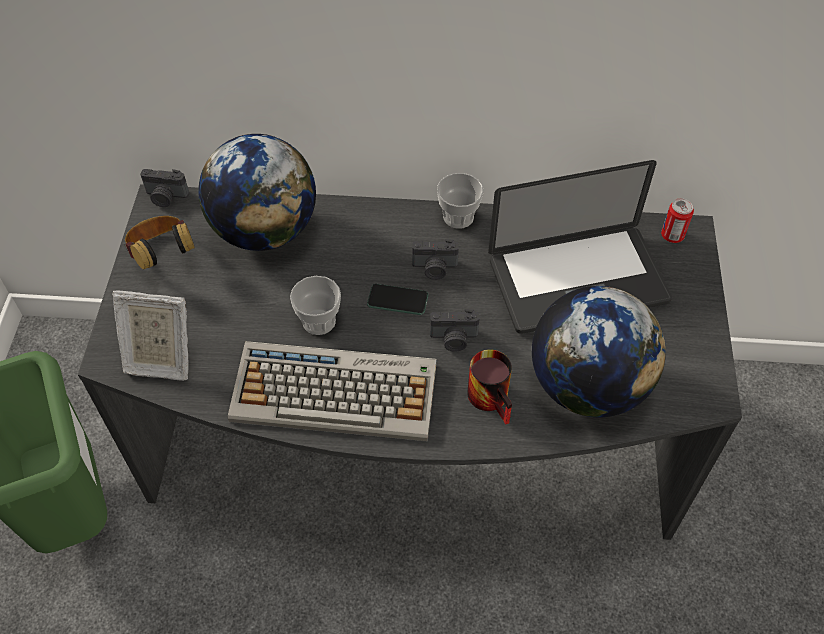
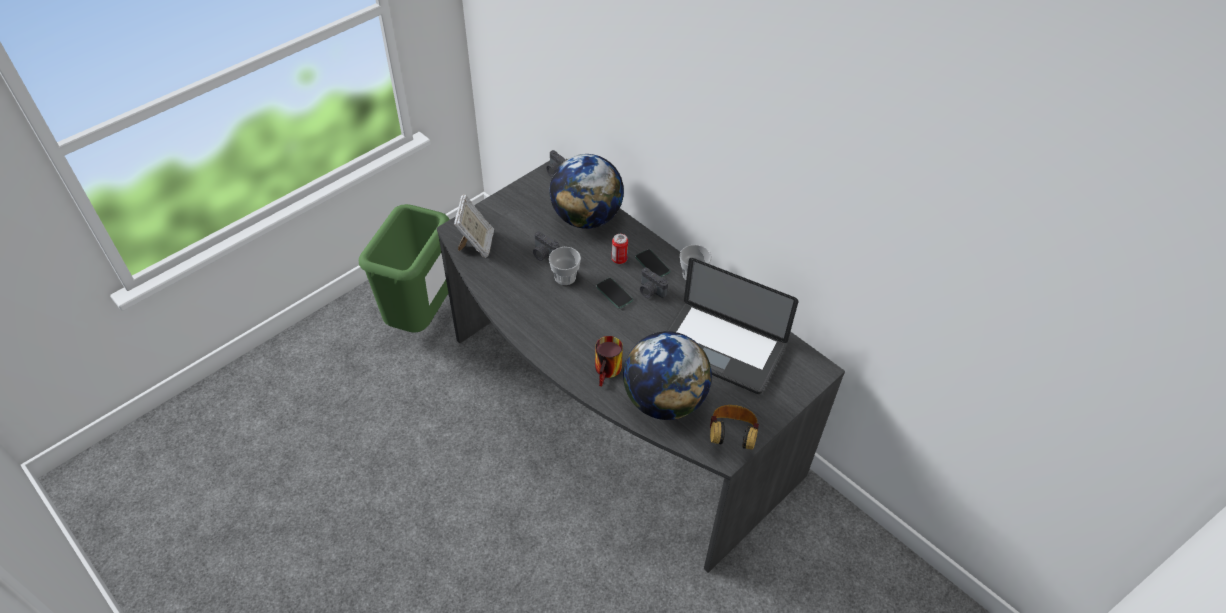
camera: 40 degrees right, 5 degrees down
(160, 359) = (476, 244): picture frame -> picture frame turned 135 degrees counterclockwise
(163, 256) = (526, 199): headphones -> headphones (731, 436)
(337, 391) = (538, 314): keyboard -> none
(402, 235) = (652, 264): none -> phone
(454, 339) = (621, 330): camera -> camera (544, 254)
(672, 235) = (805, 364): can -> can (619, 259)

